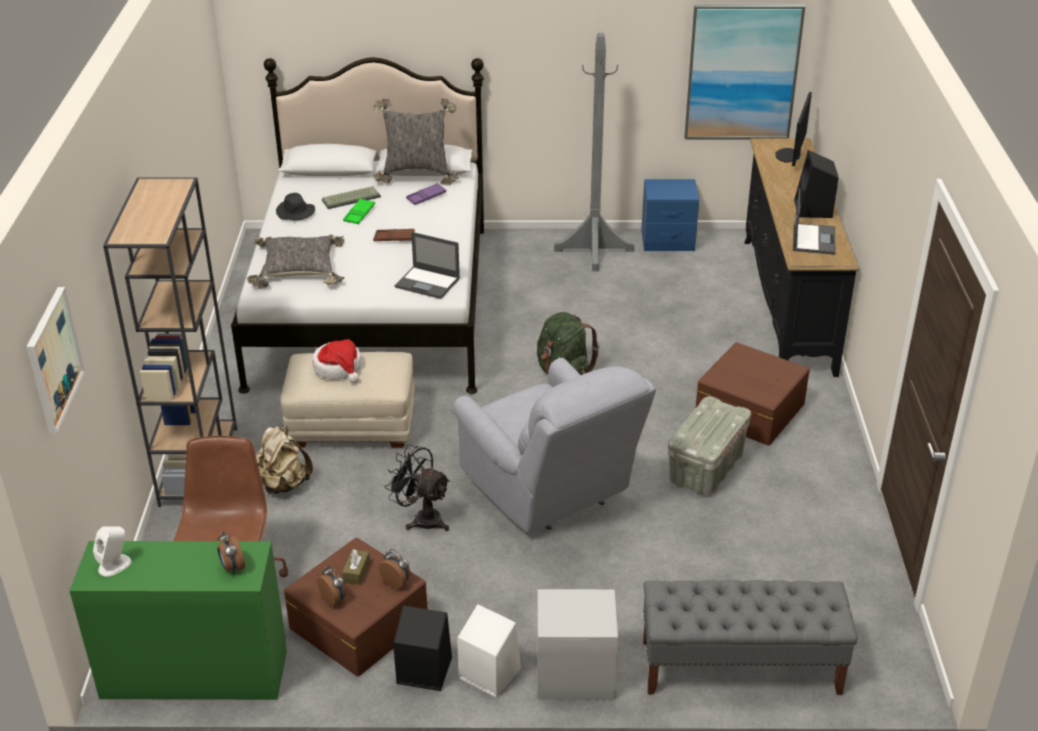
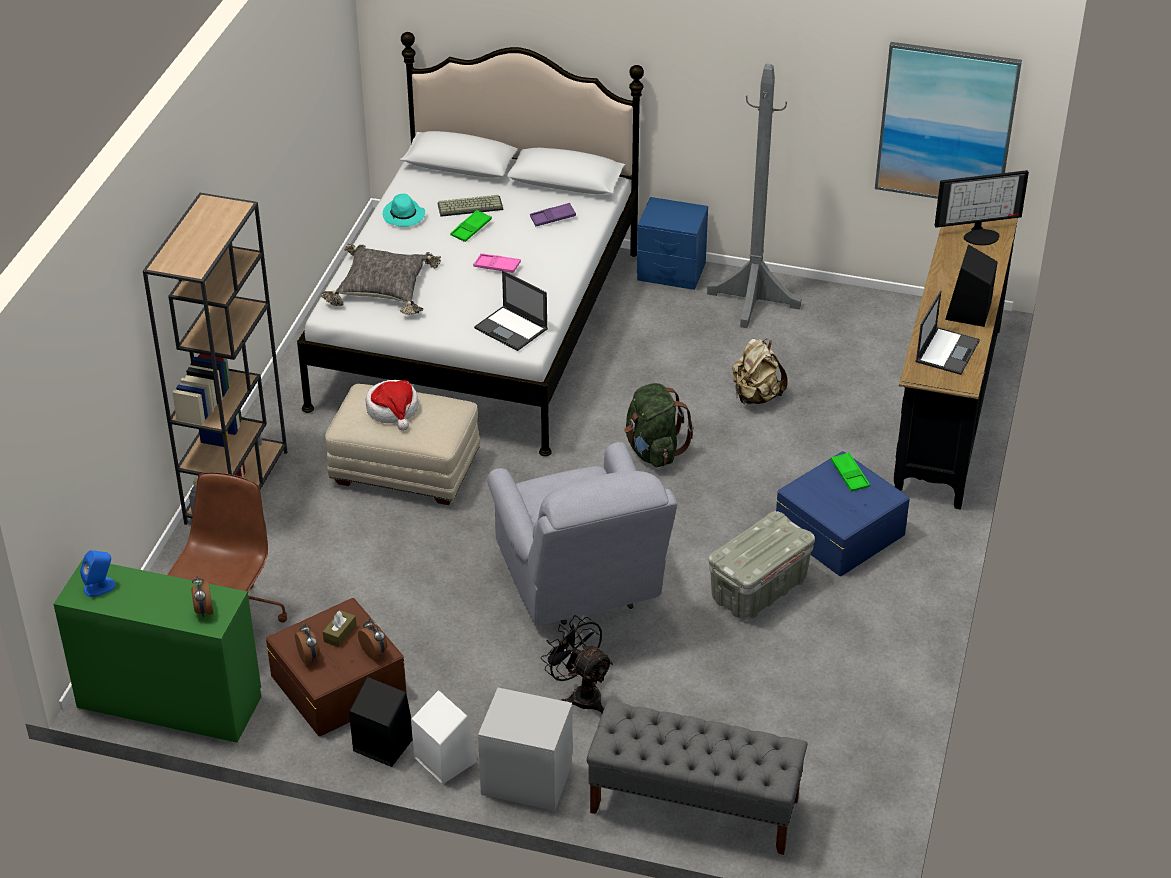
camera: 15 degrees right, 5 degrees up
(53, 359) = (66, 387): picture -> none
(115, 565) = (100, 587): white speaker -> blue speaker
(283, 484) = (314, 523): beige backpack -> beige backpack (756, 396)
(296, 213) = (404, 216): black hat -> turquoise hat
(394, 238) = (497, 266): brown tray -> pink tray
(417, 178) = (553, 191): pillow -> none
(421, 518) = (439, 587): black fan -> black fan (581, 695)
(667, 241) = (845, 302): blue nightstand -> blue nightstand (671, 272)
(749, 409) = (839, 530): brown storage box -> blue storage box
(752, 359) = (849, 475): none -> green tray
(790, 156) = (980, 235): monitor -> monitor turned 135 degrees counterclockwise

